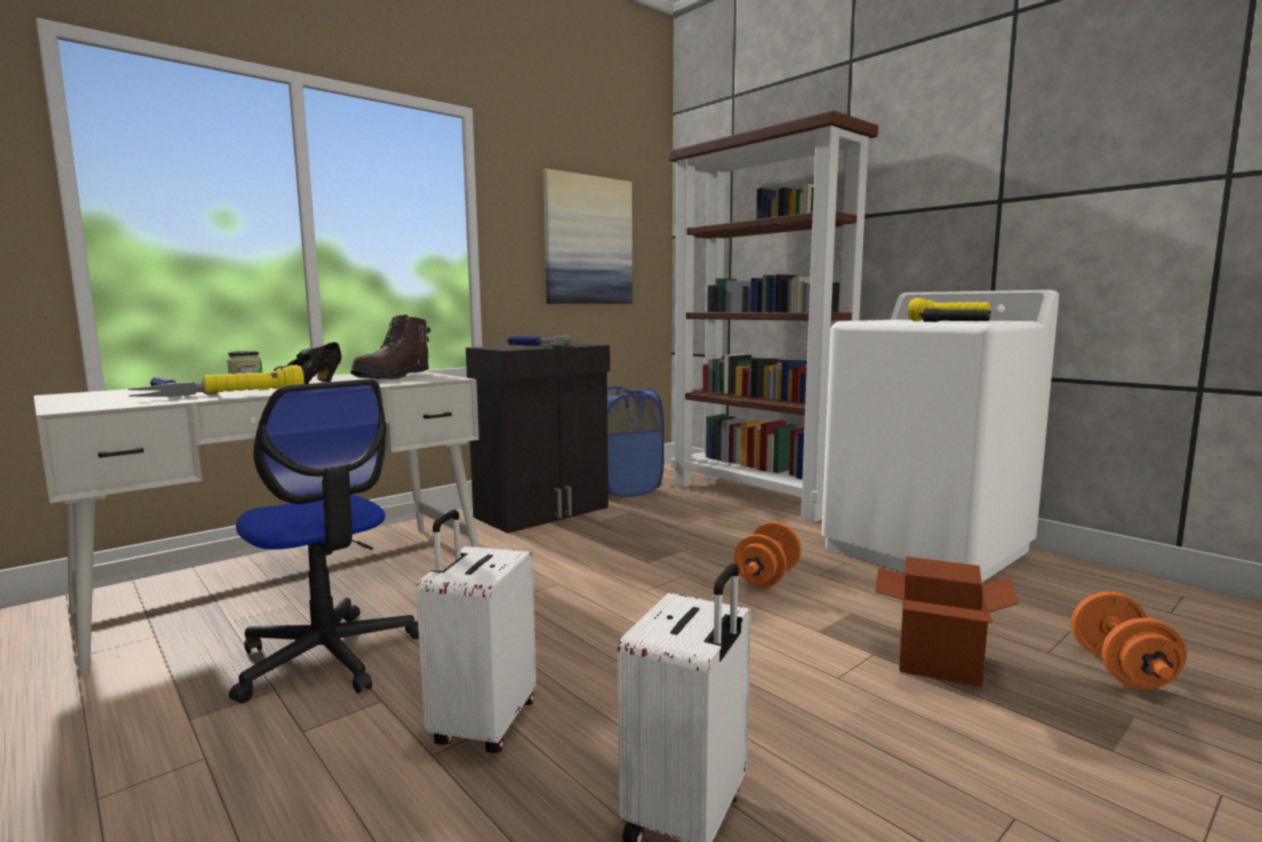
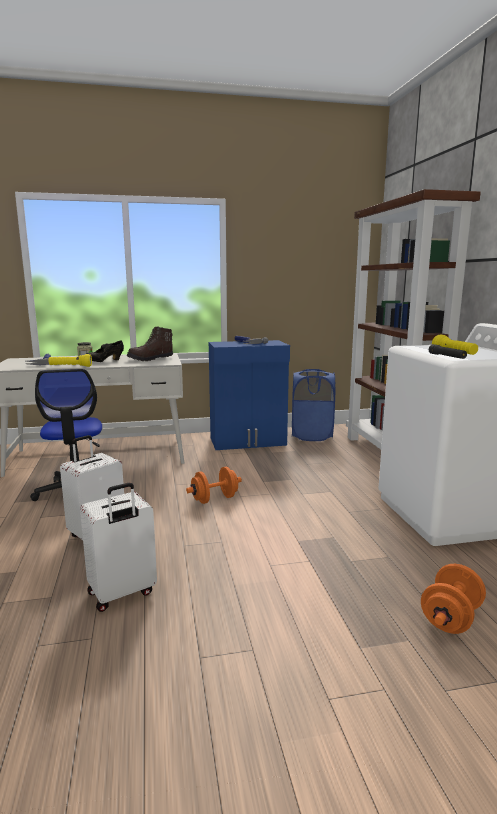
camera: 30 degrees right, 5 degrees up
(544, 512) = (248, 442): black cabinet -> blue cabinet
(588, 241) = (306, 273): picture -> none
(767, 578) = (315, 506): orange dumbbell -> orange dumbbell (214, 499)
(938, 662) = (339, 576): cardboard box -> none

